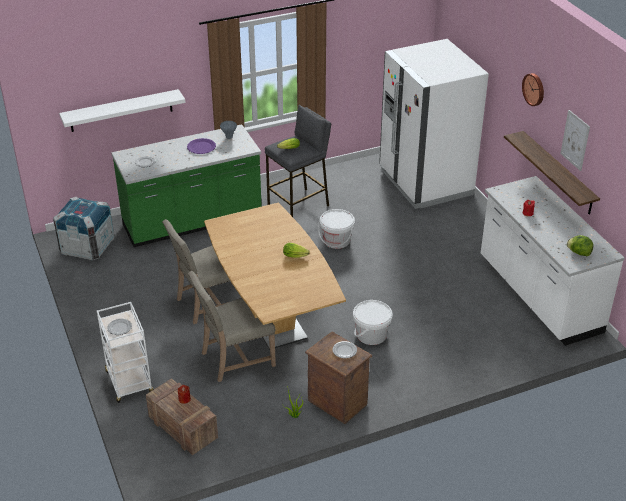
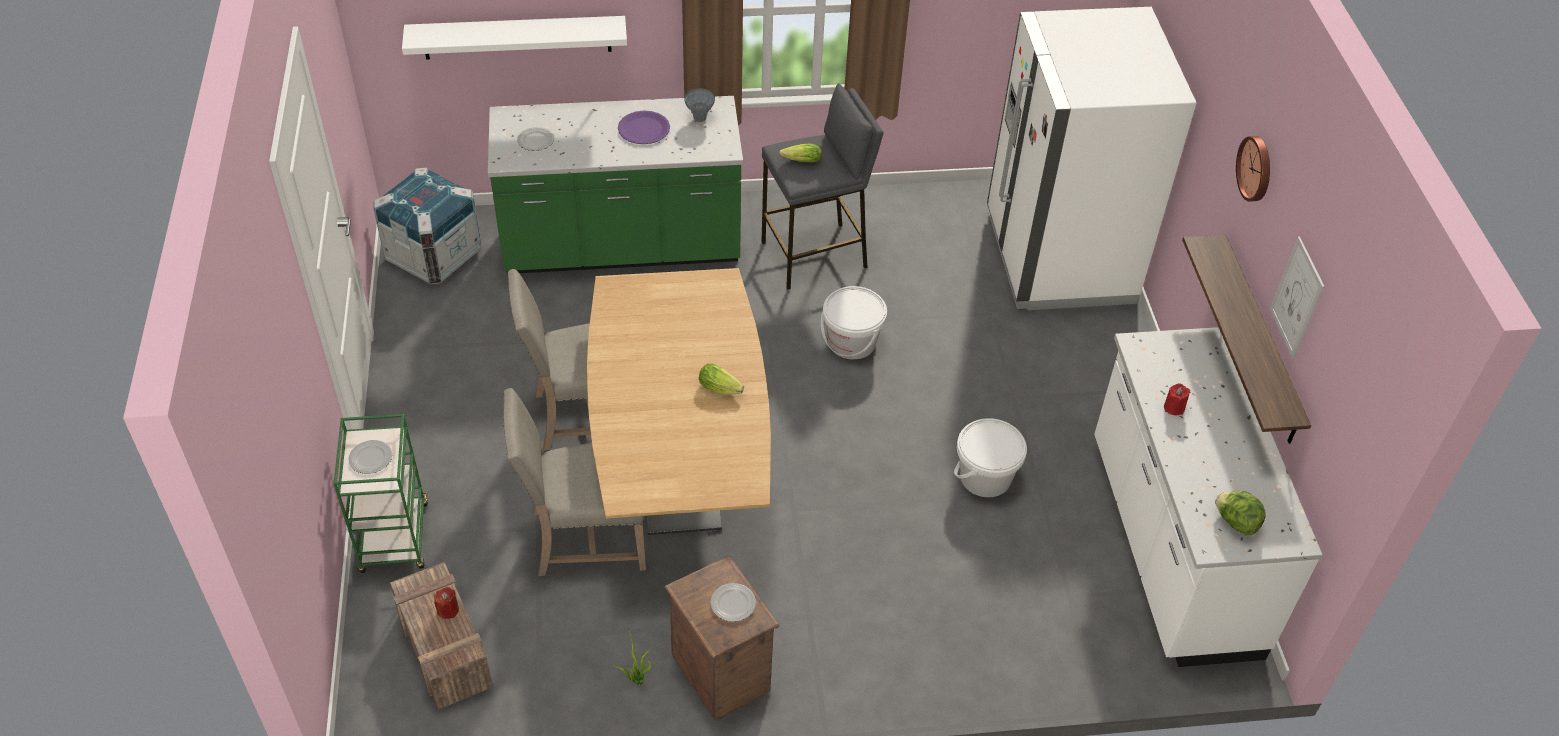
camera: 15 degrees right, 10 degrees up
(129, 383) = (395, 539): white cart -> green cart
(371, 335) = (835, 551): white bucket -> white bucket (985, 477)

